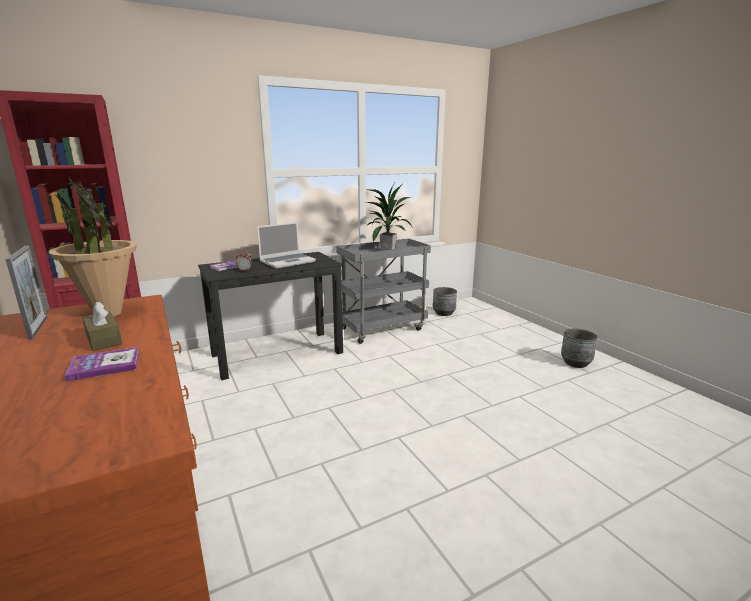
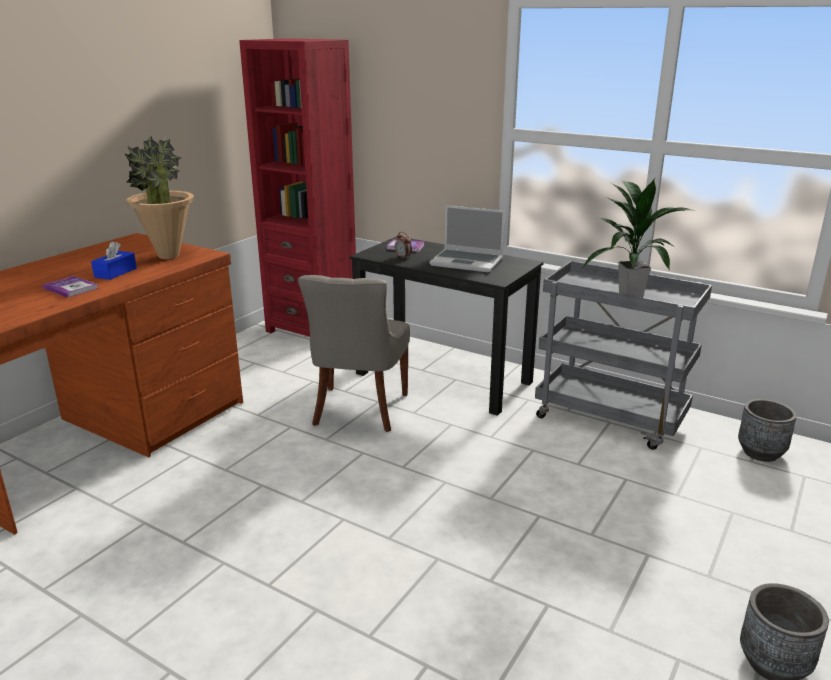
camera: 60 degrees right, 5 degrees up
(38, 327) = (129, 251): picture frame -> none
(103, 339) = (115, 272): brown tissue box -> blue tissue box
(273, 393) = (359, 410): none -> grey chair

